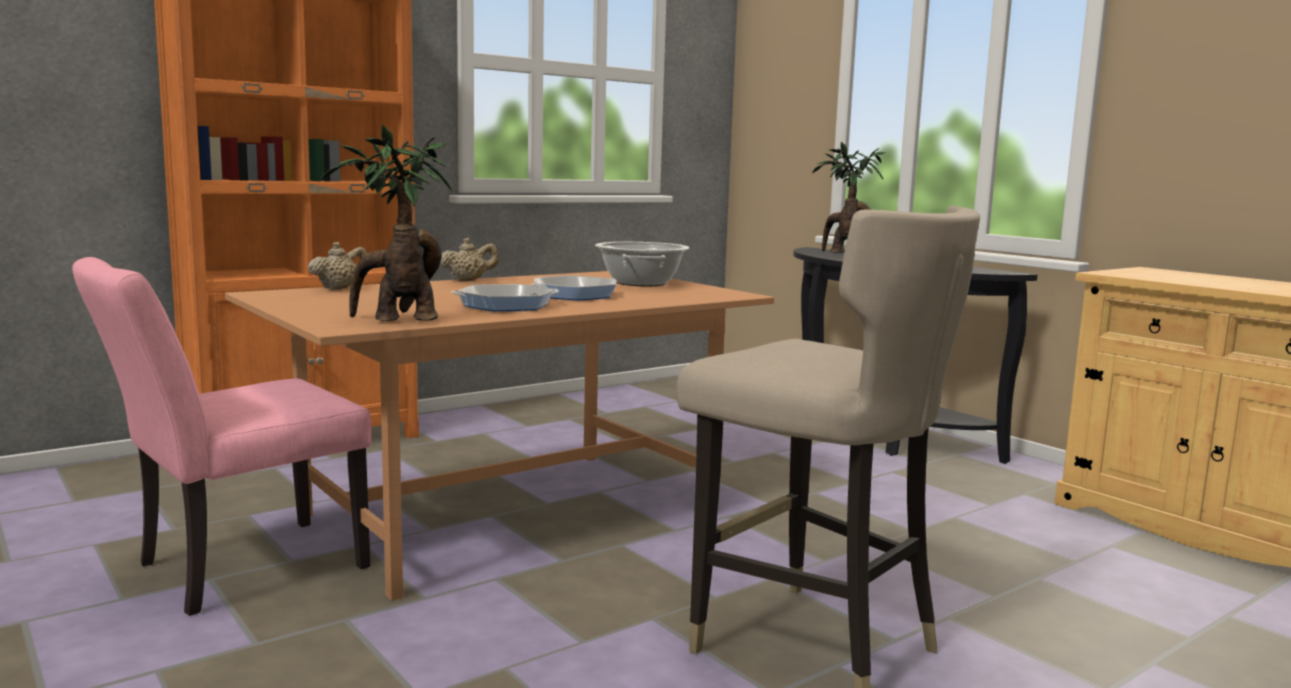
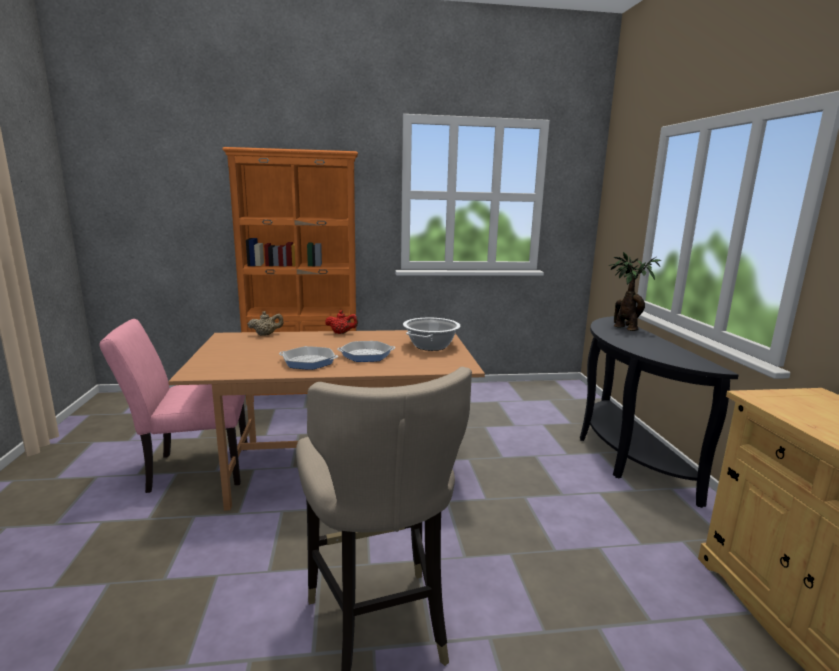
camera: 30 degrees right, 5 degrees up
(398, 320) = (229, 370): potted plant -> none
(468, 280) = (341, 333): beige teapot -> red teapot

